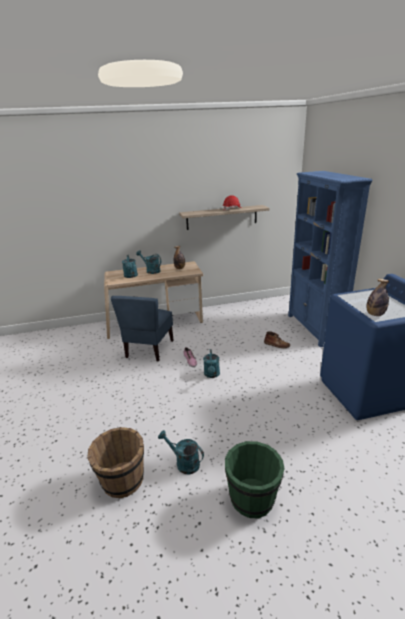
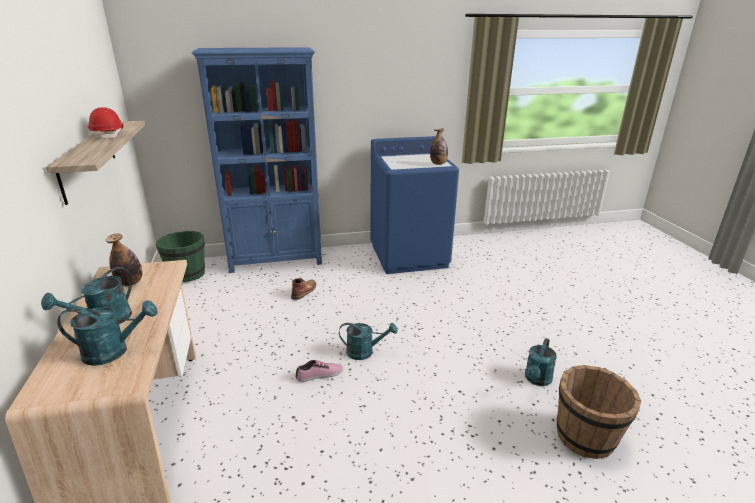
camera: 90 degrees left, 0 degrees up
(149, 349) = (260, 435): blue chair -> none
(252, 497) = (560, 334): green bucket -> green bucket (187, 274)

